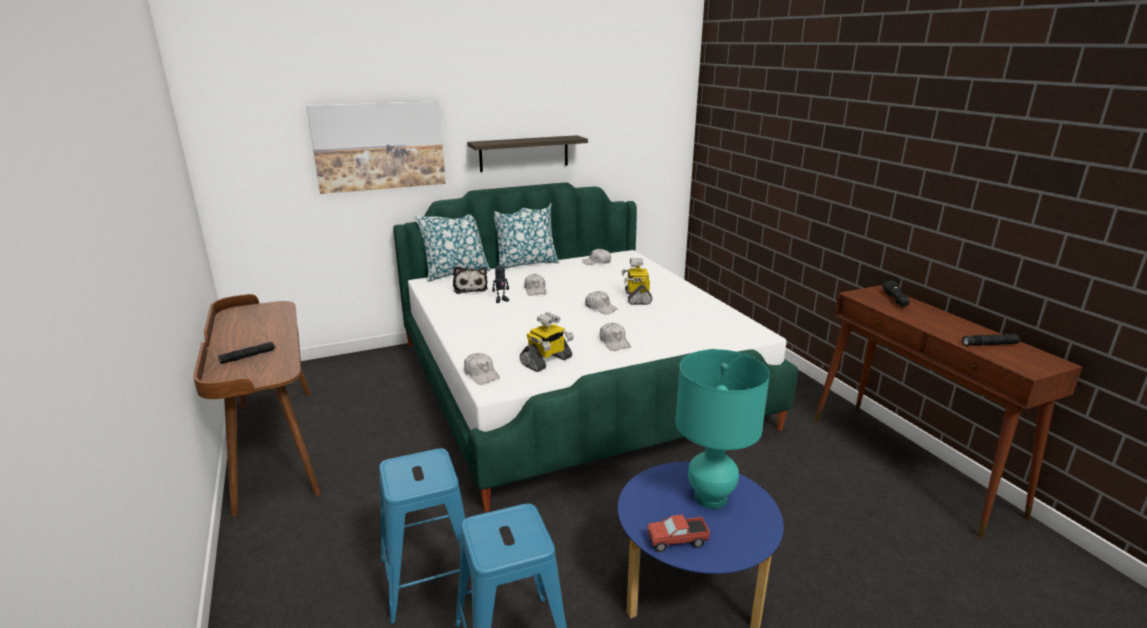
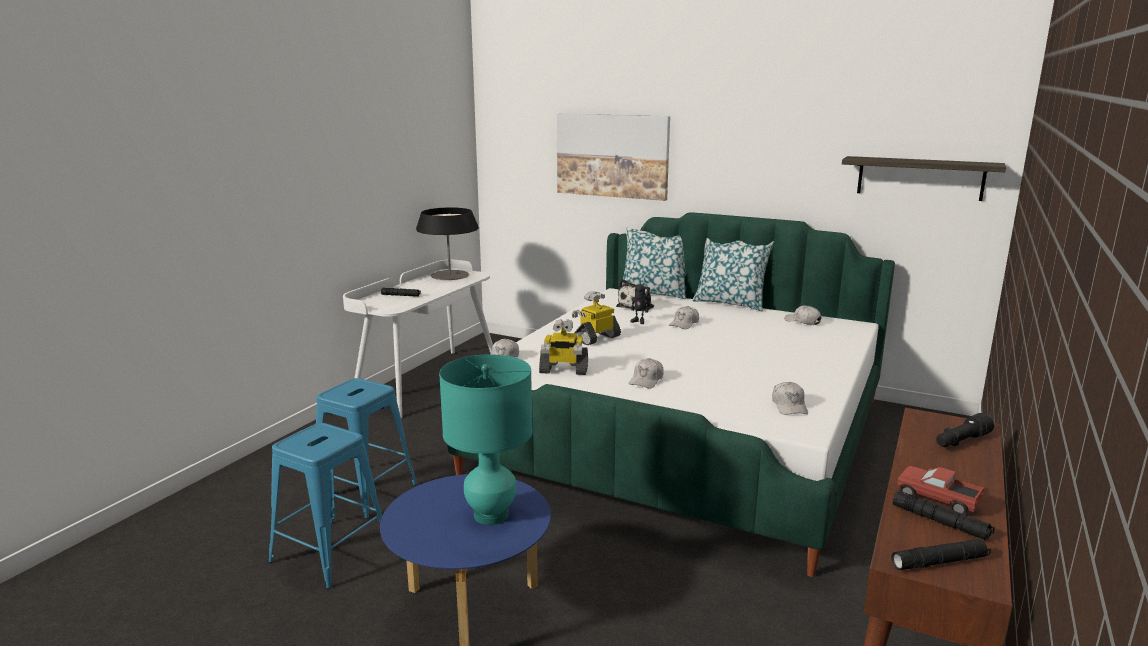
camera: 50 degrees right, 5 degrees down
(247, 316) = (450, 275): none -> table lamp
(274, 446) = (427, 381): brown desk -> white desk
(524, 153) = (757, 181): shelf -> shelf (920, 178)
(601, 308) = (704, 354): white cap -> white cap (789, 406)
(637, 297) = (761, 359): toy robot -> toy robot (596, 338)
(677, 541) = (411, 519): toy truck -> toy truck (937, 501)
(1034, 362) = (939, 562): none -> black flashlight

